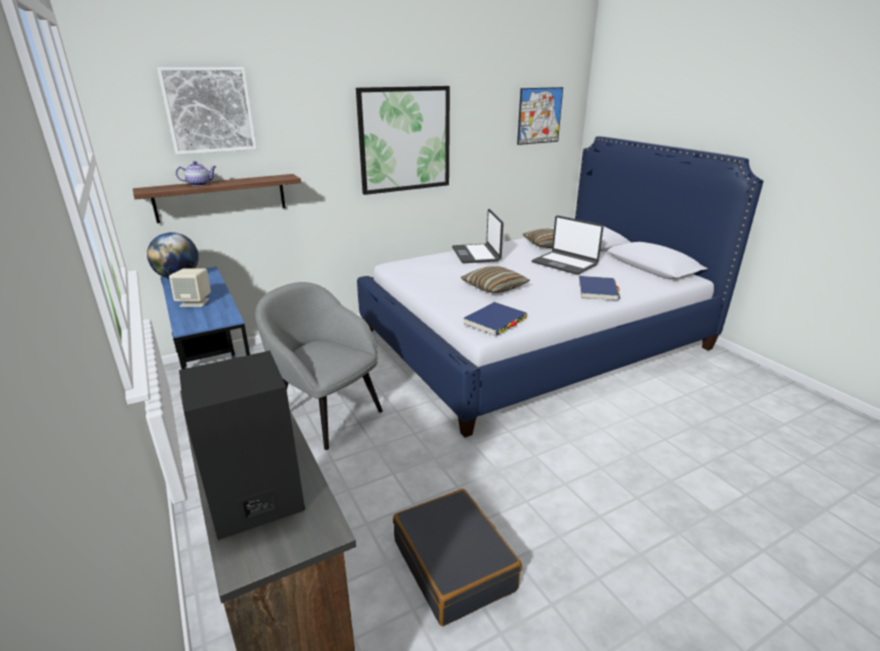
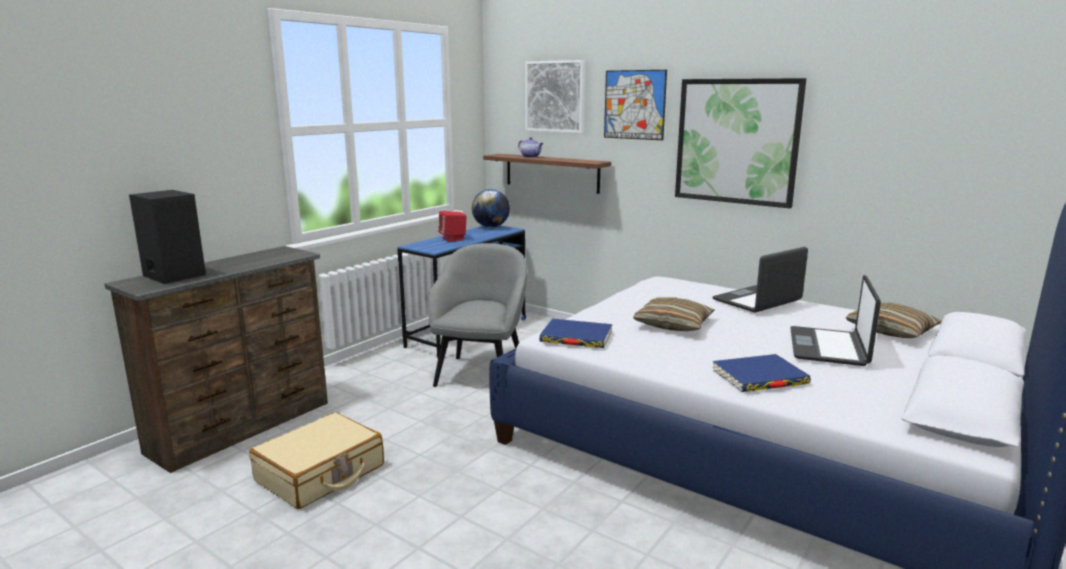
camera: 65 degrees right, 10 degrees down
(195, 302) = (453, 239): beige speaker -> red speaker
(454, 565) = (320, 474): black suitcase -> beige suitcase
(539, 116) = (990, 129): picture -> picture (634, 105)

